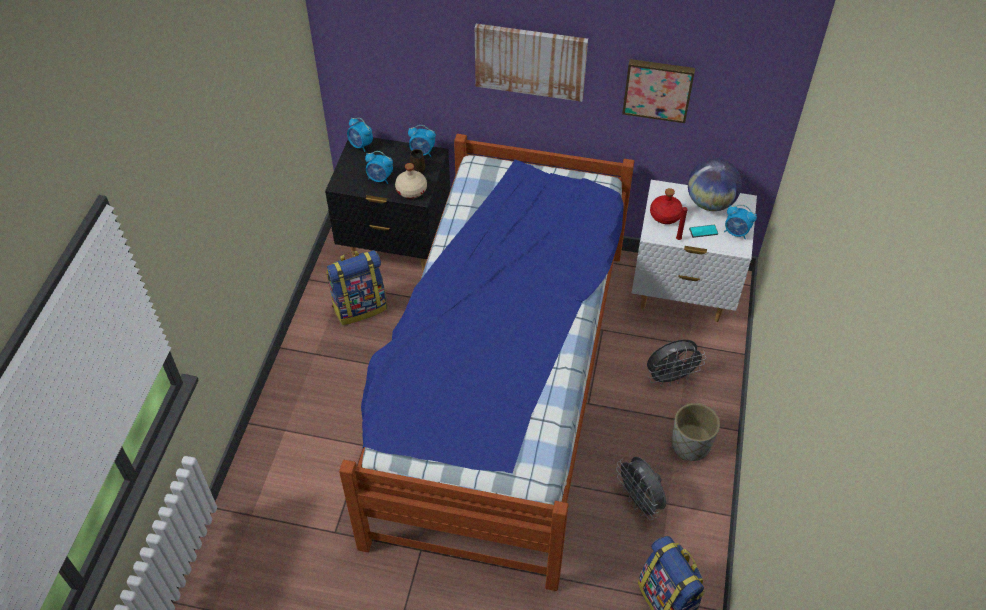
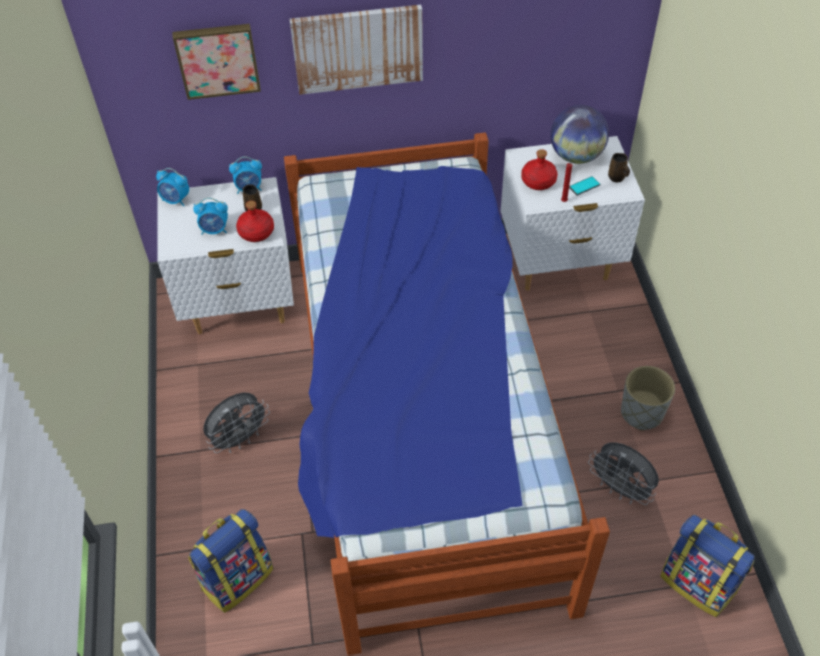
camera: 20 degrees left, 0 degrees up
(360, 307) = (228, 382): backpack -> backpack (237, 577)
(396, 247) = (240, 305): black nightstand -> white nightstand
(411, 190) = (257, 232): beige bottle -> red bottle
(658, 89) = (503, 44): picture -> picture (217, 59)
(670, 378) = (588, 351): grey fan -> grey fan (239, 439)
(736, 232) = (617, 178): alarm clock -> brown mug

